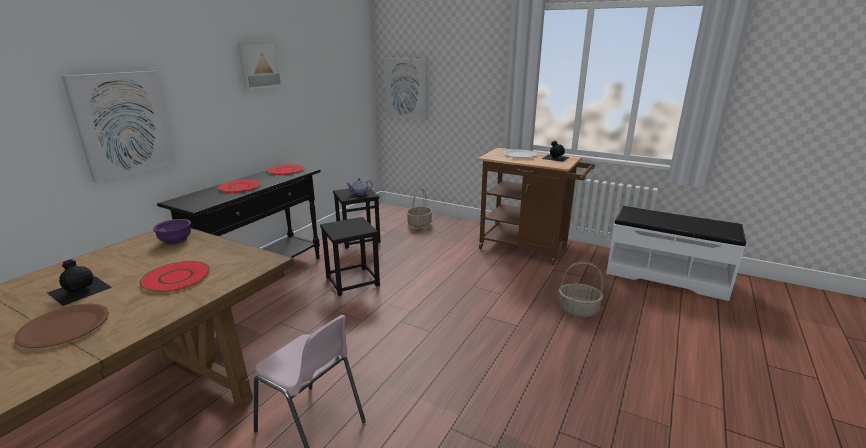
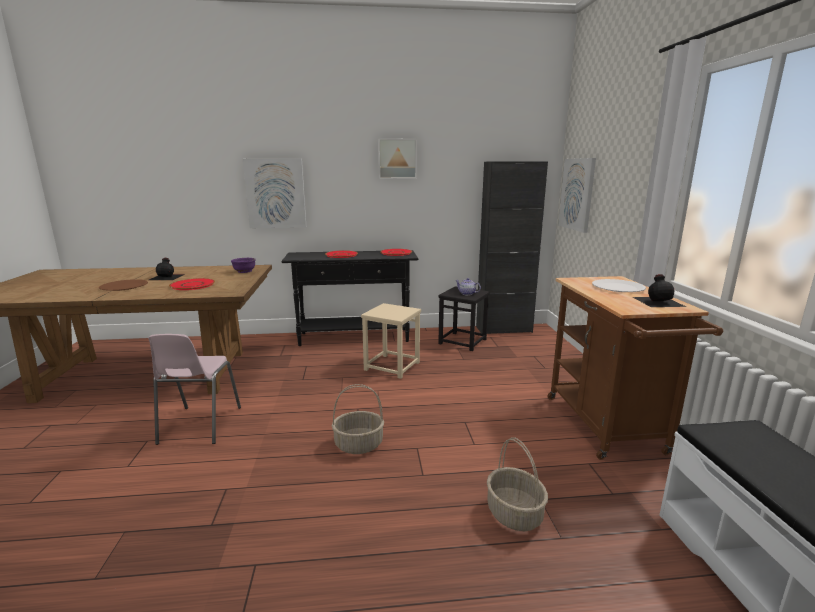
camera: 55 degrees right, 5 degrees down
(352, 281) = (391, 366): black stool -> beige stool
(365, 218) = (504, 329): none -> black cabinet
(419, 224) = (540, 352): basket -> basket (359, 444)

